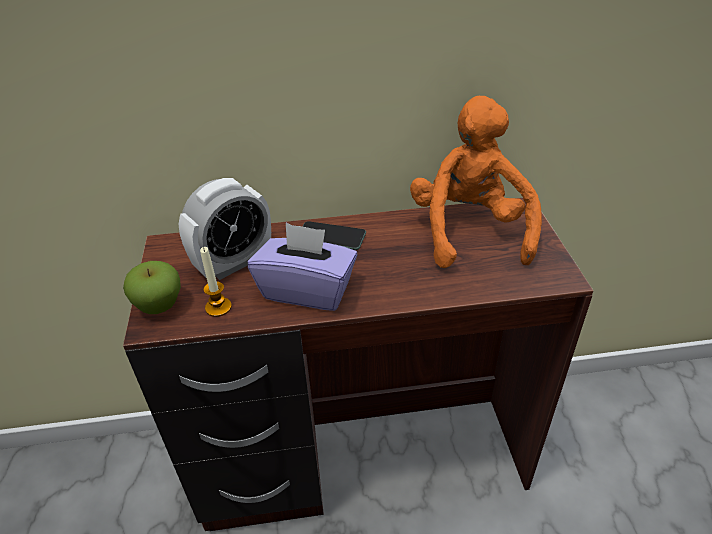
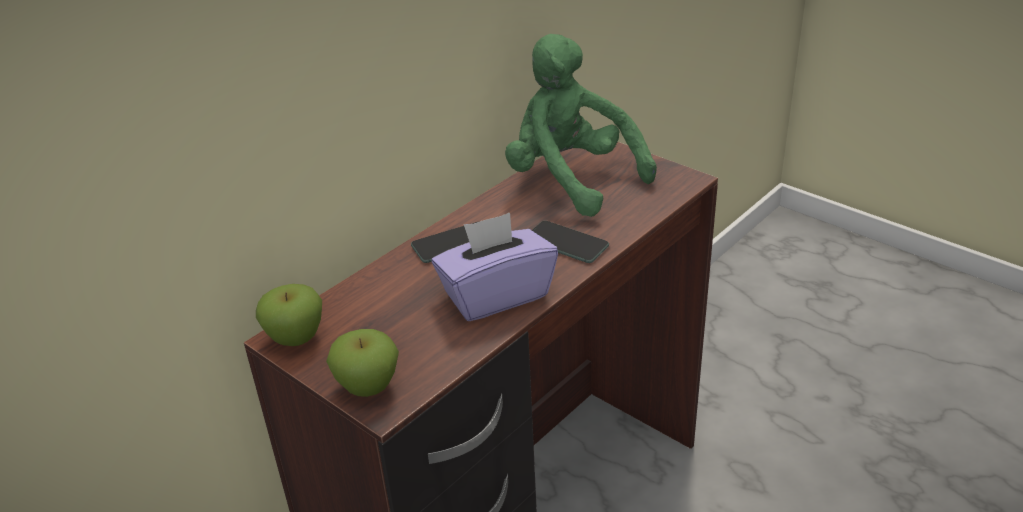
camera: 40 degrees left, 5 degrees down
(170, 249) = (296, 338): none -> apple
(218, 307) = (432, 354): candle -> none
(234, 263) = (388, 313): alarm clock -> none
(402, 278) = (566, 243): none -> phone
(469, 231) = (571, 179): orange plush toy -> green plush toy

